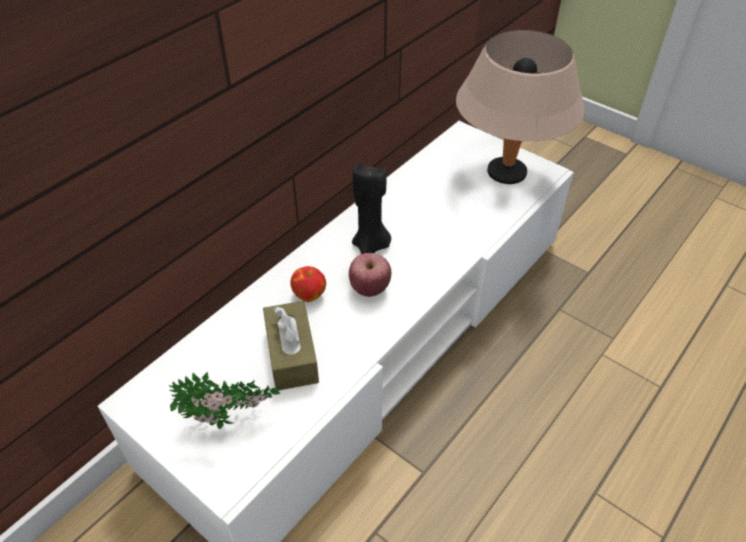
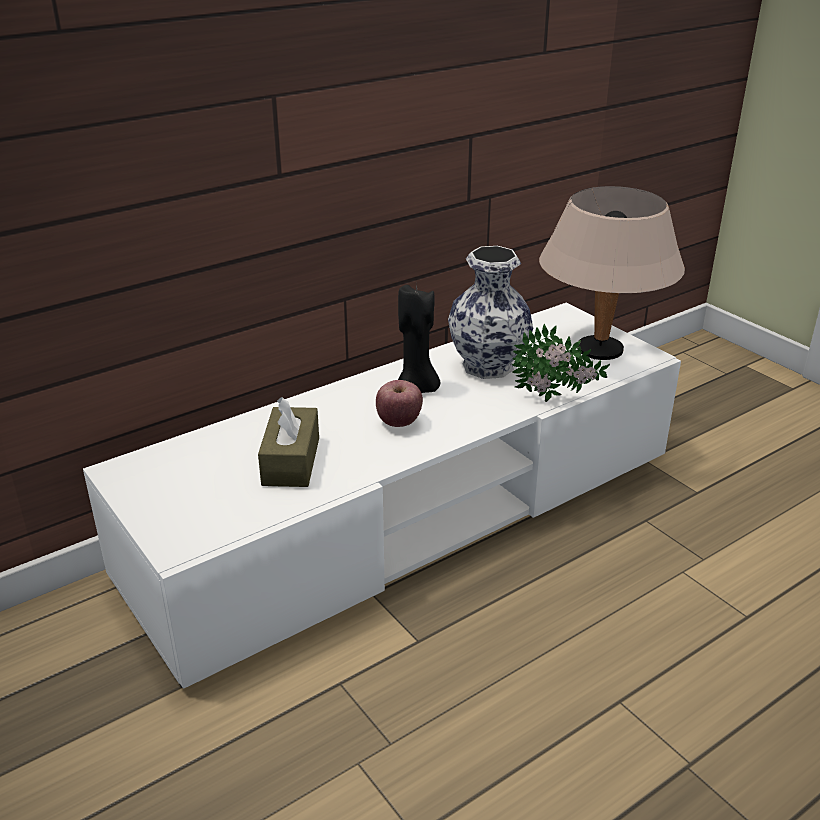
camera: 15 degrees right, 15 degrees down
(231, 421) = (204, 501): potted plant -> potted plant (556, 399)
(309, 294) = (333, 418): apple -> none
(422, 208) = (488, 367): none -> vase

